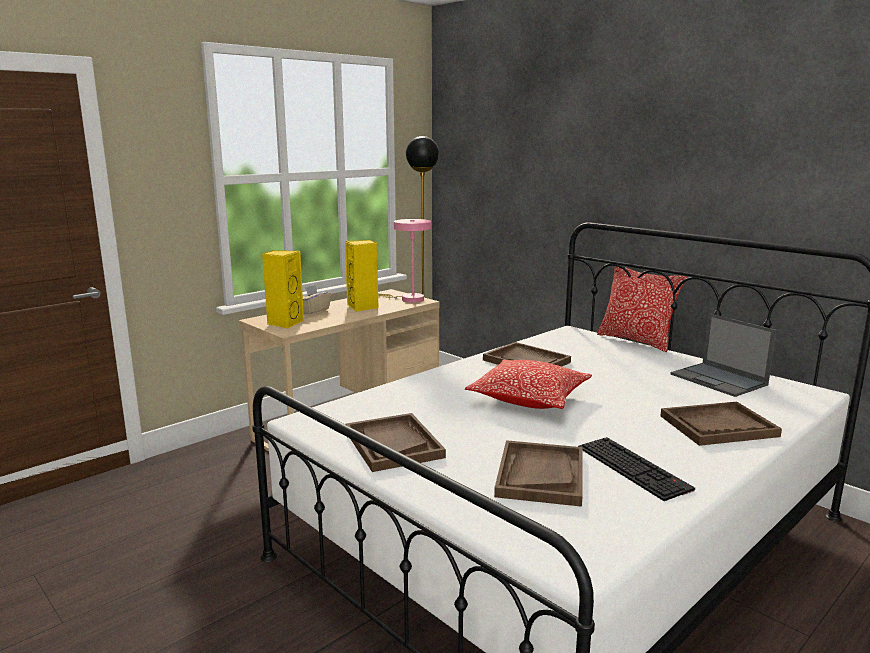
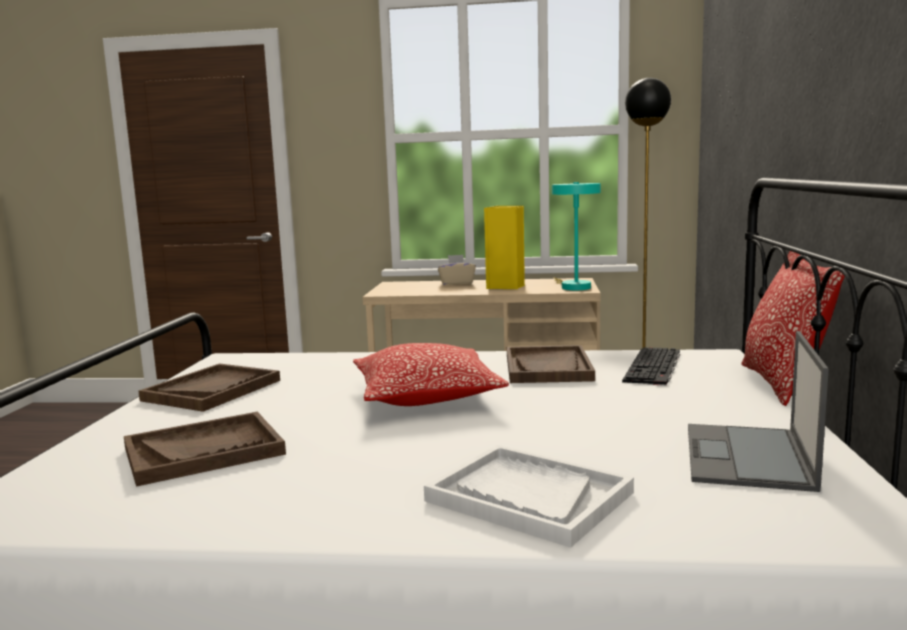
camera: 50 degrees right, 5 degrees down
(285, 323) = (401, 288): yellow speaker -> none
(408, 299) = (573, 287): pink table lamp -> turquoise table lamp
(635, 468) = (284, 485): keyboard -> keyboard (654, 367)
(718, 426) = (528, 497): brown tray -> white tray

